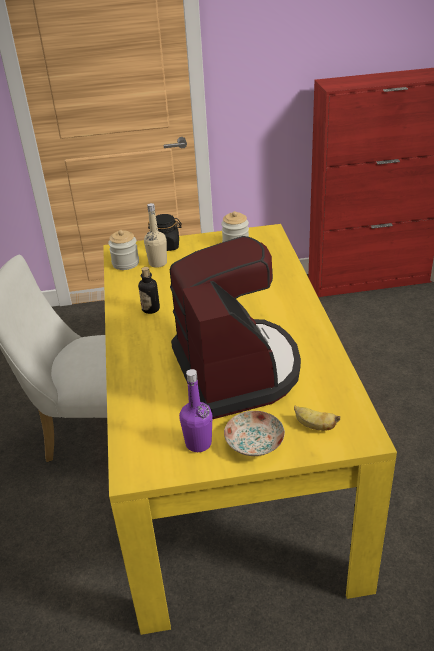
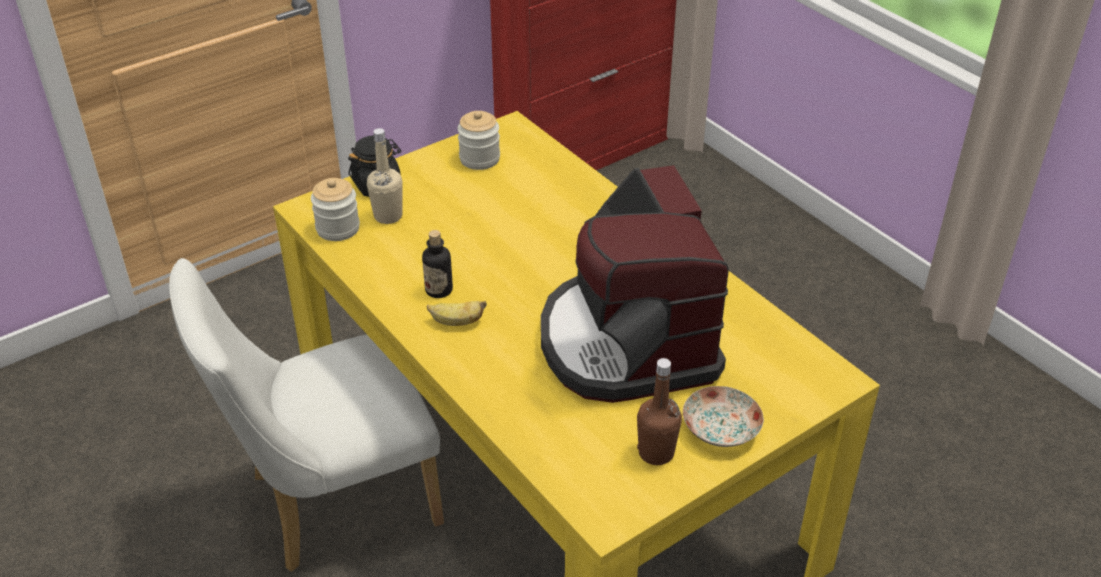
camera: 30 degrees left, 5 degrees up
(198, 443) = (656, 453): purple bottle -> brown bottle
(237, 370) = (627, 342): coffee machine -> coffee machine turned 150 degrees counterclockwise
(314, 426) = (772, 385): banana -> banana (456, 322)

